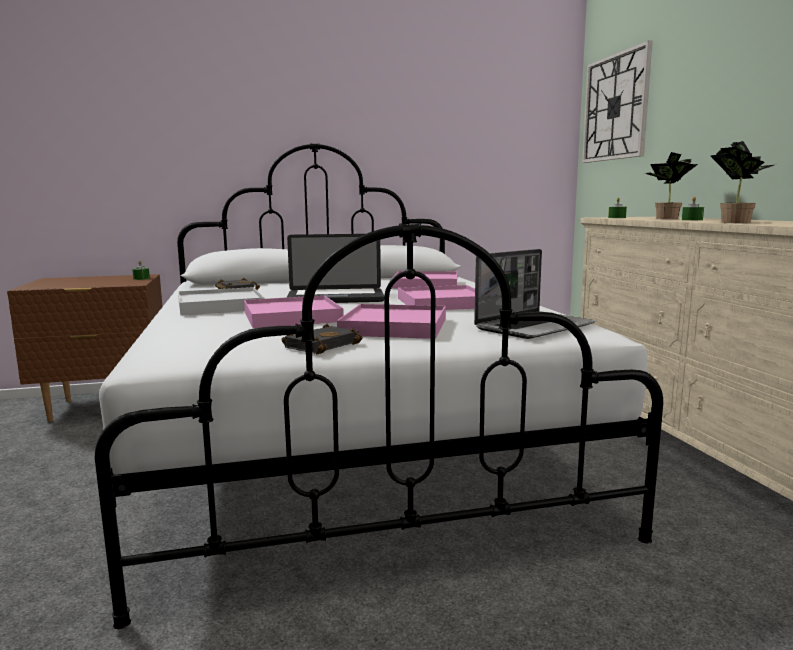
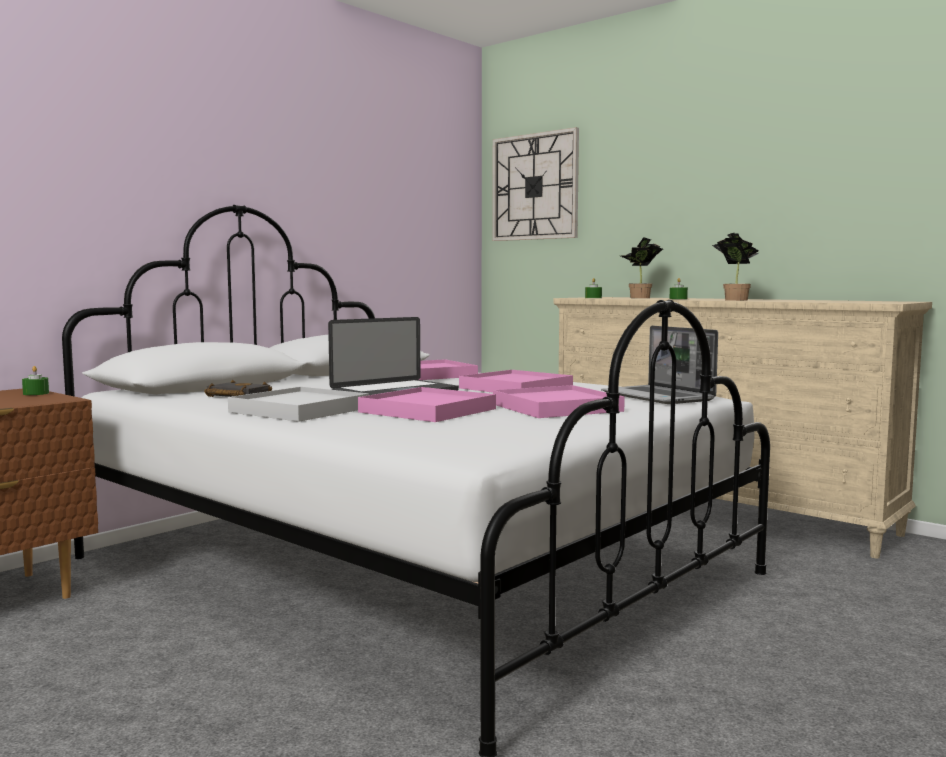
camera: 35 degrees left, 5 degrees down
(322, 345) = (556, 425): black book -> none
(534, 327) = (659, 397): laptop -> laptop turned 135 degrees clockwise

